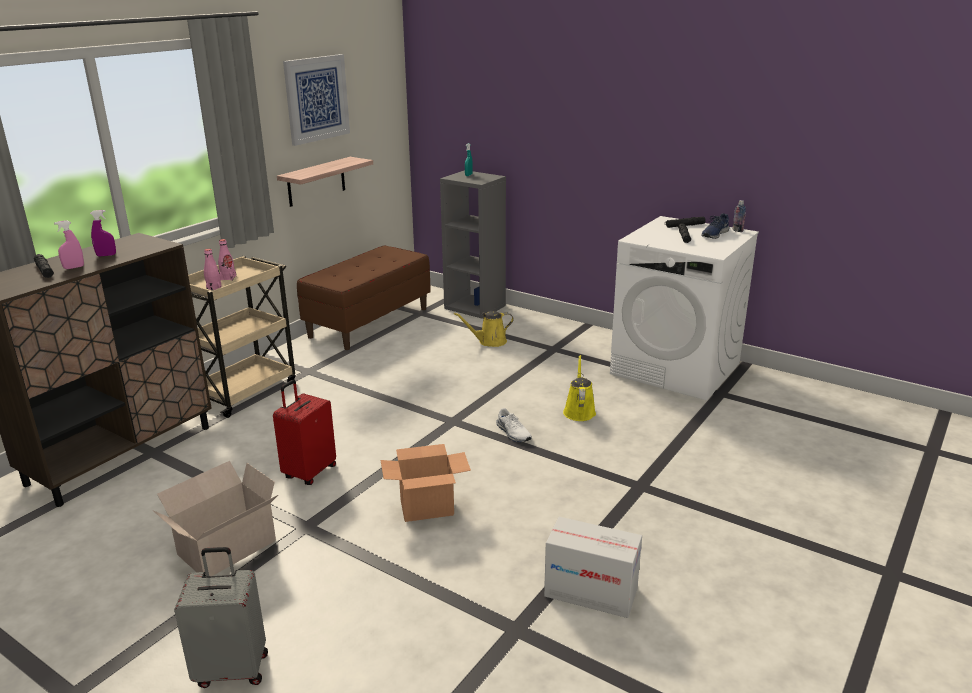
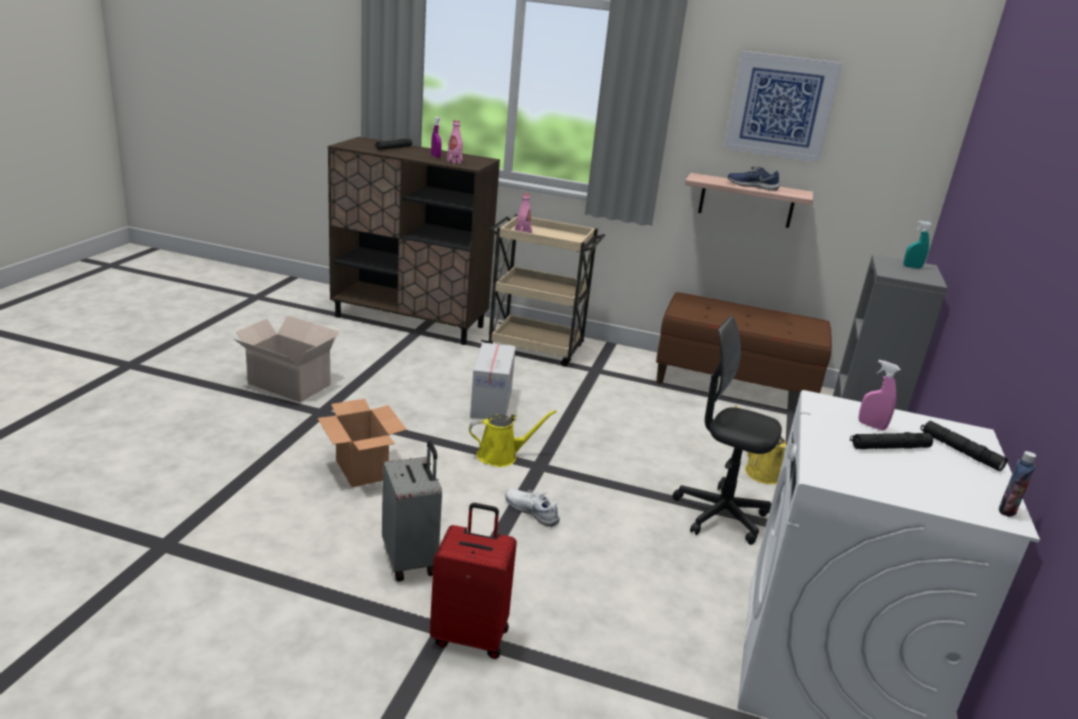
camera: 70 degrees right, 0 degrees up
(74, 267) = (403, 152): pink spray bottle -> pink spray bottle (871, 426)
(228, 278) = (552, 234): pink bottle -> pink bottle (454, 162)
(232, 669) = (142, 413): grey suitcase -> grey suitcase (411, 560)
(309, 472) = (408, 400): red suitcase -> red suitcase (471, 635)
(513, 433) = (532, 511): white shoe -> white shoe turned 90 degrees clockwise
(535, 366) = (720, 515): none -> black office chair
(579, 411) = (617, 562): yellow watering can -> yellow watering can (501, 456)
(591, 592) = (218, 593): cardboard box -> cardboard box (491, 404)
(714, 234) = (944, 480): blue shoe -> blue shoe (752, 186)

